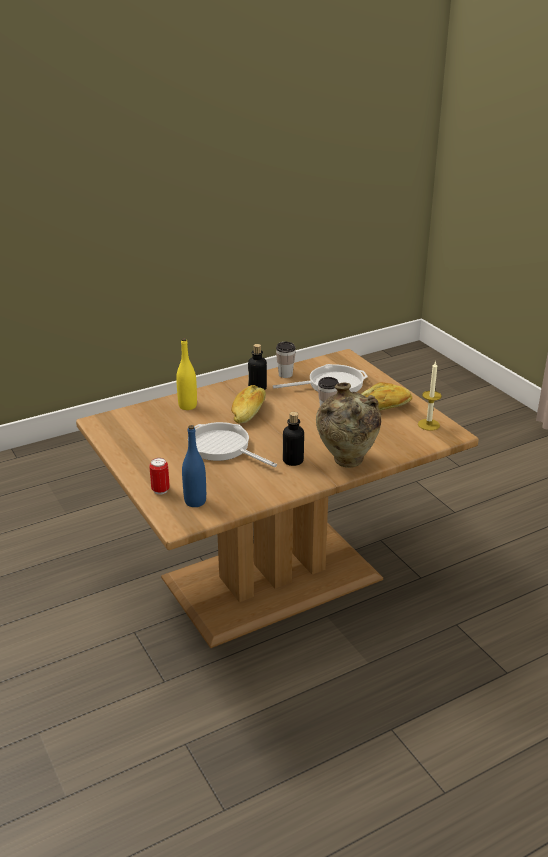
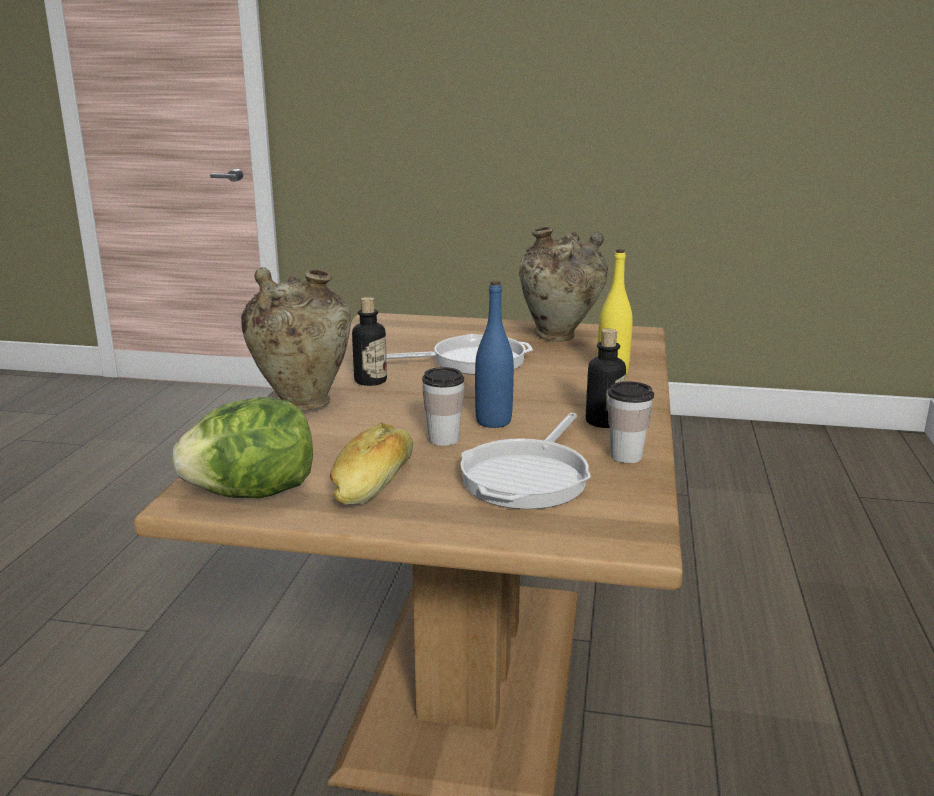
camera: 130 degrees right, 10 degrees down
(142, 439) = (560, 338): none -> beige vase
(160, 490) = (441, 324): can -> none
(195, 501) = (394, 329): blue bottle -> blue bottle (493, 421)
(249, 412) = (534, 396): bread -> none
(428, 424) = (253, 493): candle -> lettuce

